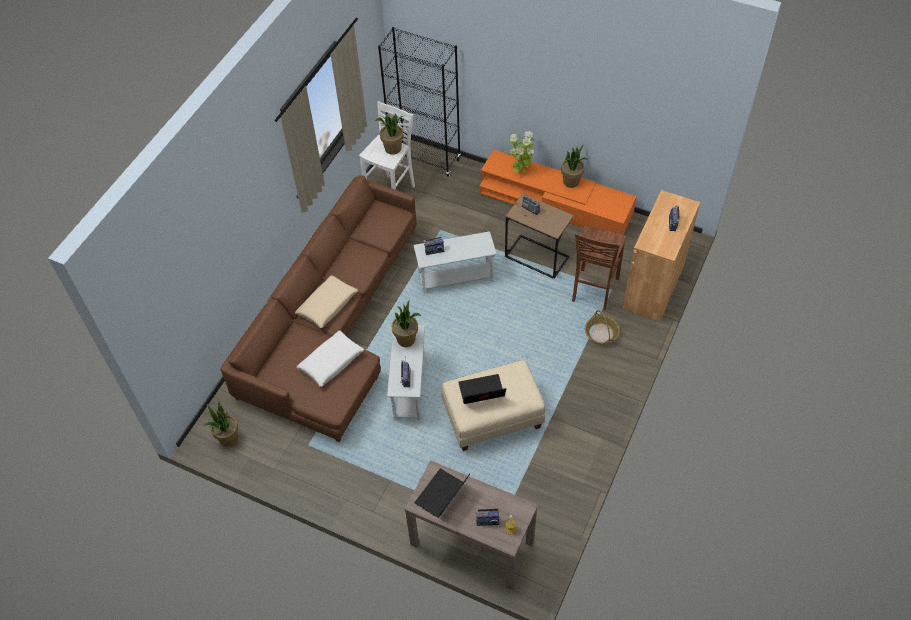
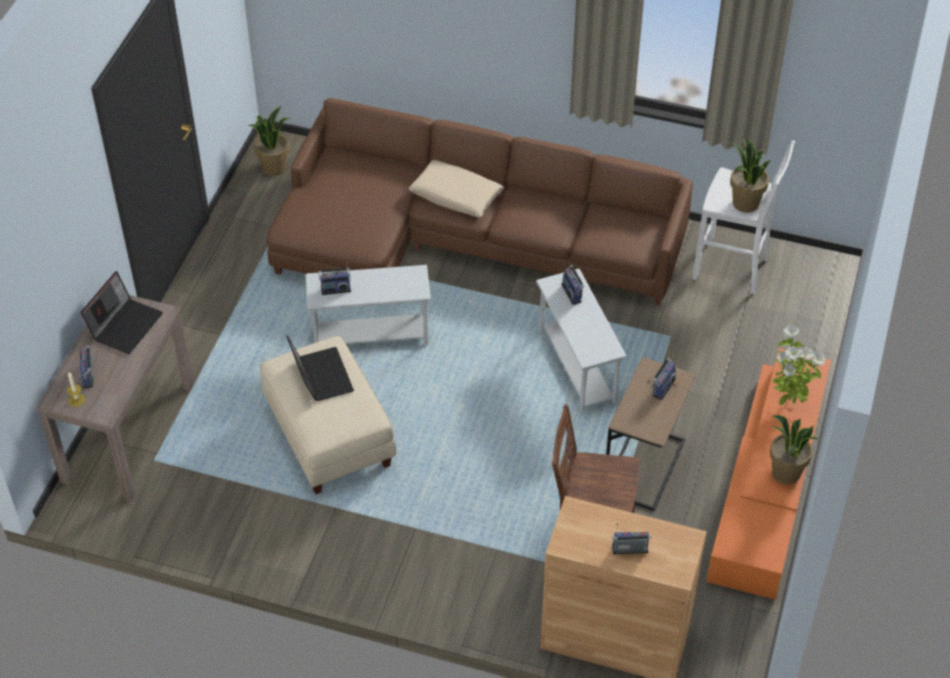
camera: 80 degrees right, 5 degrees down
(331, 362) = (359, 213): white pillow -> none
(406, 339) = (401, 281): potted plant -> none
(425, 158) = (819, 300): black bookcase -> none
(442, 496) = (125, 325): laptop -> laptop turned 90 degrees clockwise
(601, 333) = (502, 565): basket -> none

